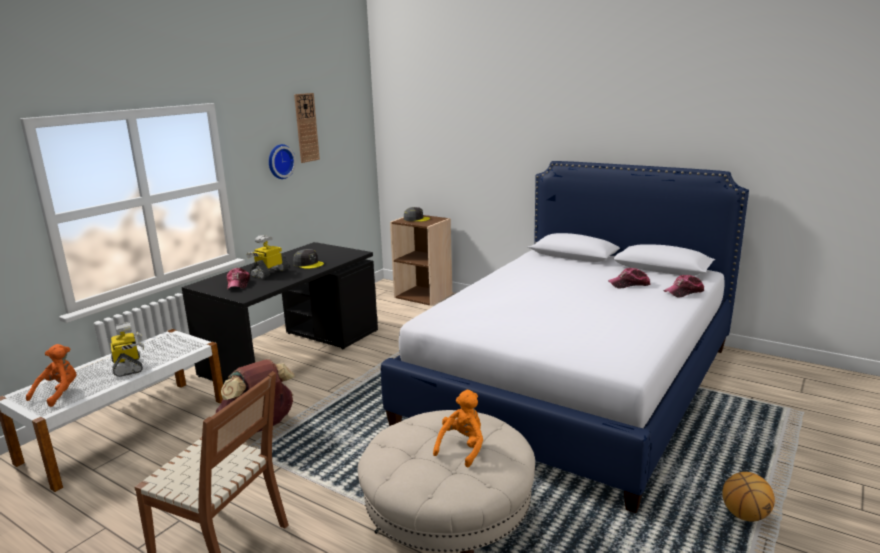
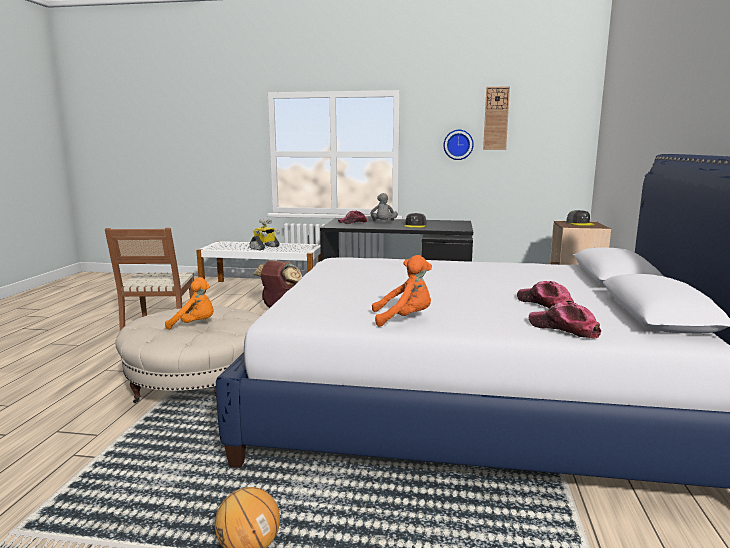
camera: 65 degrees right, 5 degrees down
(59, 393) = (227, 246): orange plush toy -> orange plush toy (404, 319)
(269, 273) = (383, 223): toy robot -> grey plush toy

